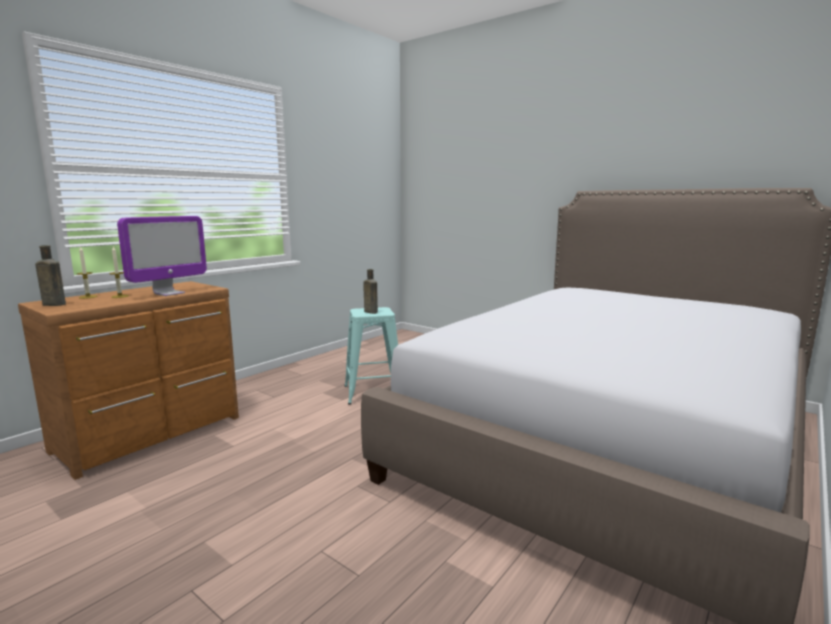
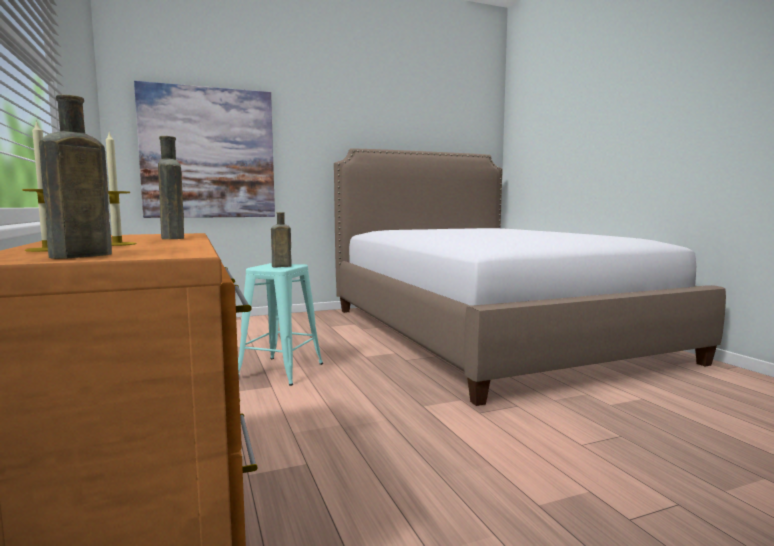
camera: 60 degrees left, 5 degrees down
(169, 293) = (173, 238): monitor -> brown bottle
(461, 201) = (208, 153): none -> picture

